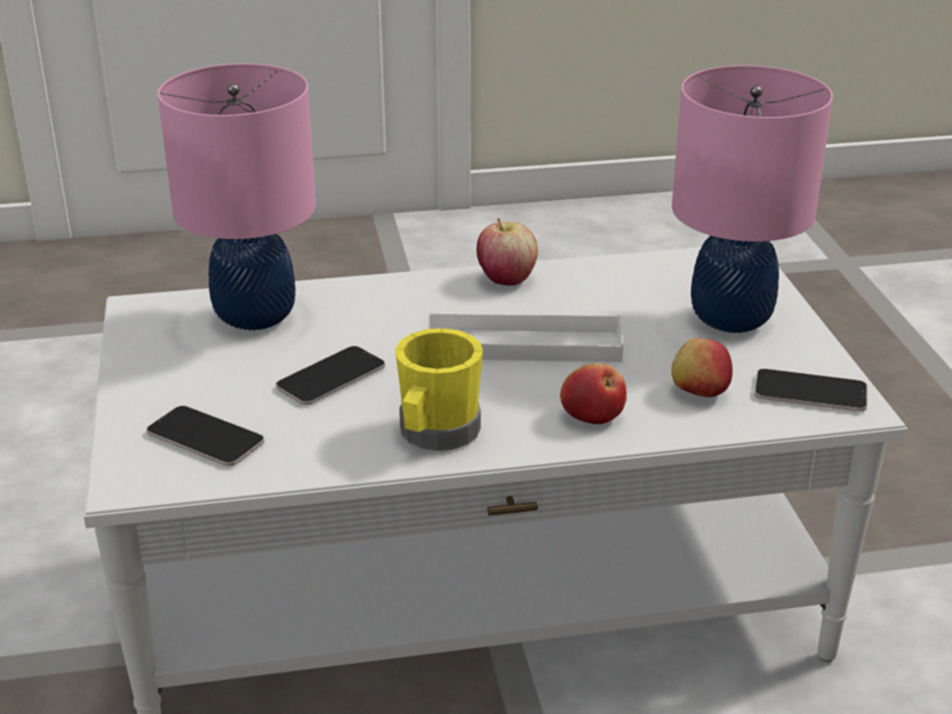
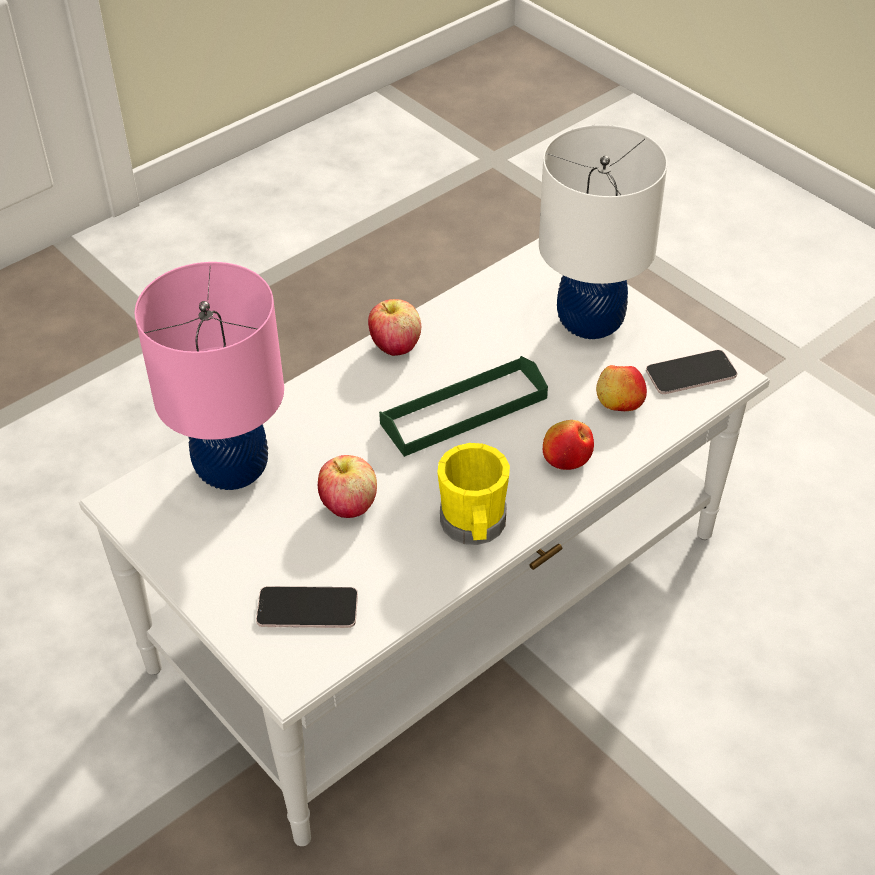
camera: 30 degrees left, 15 degrees up
(331, 377) = (349, 506): phone -> apple
(523, 345) = (464, 411): white tray -> green tray
(734, 322) = (593, 324): pink table lamp -> white table lamp

